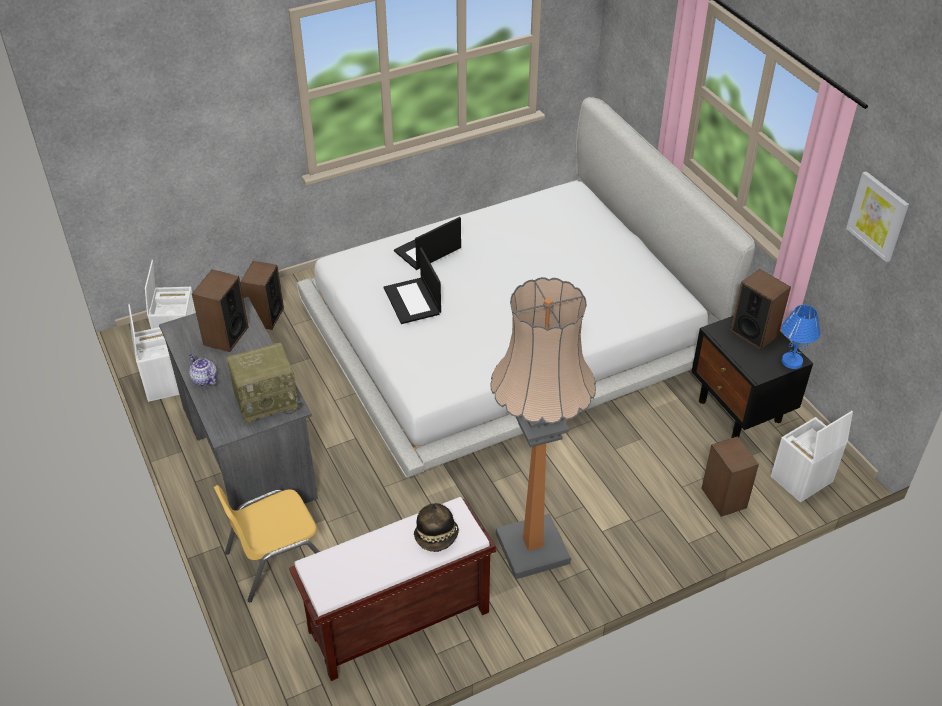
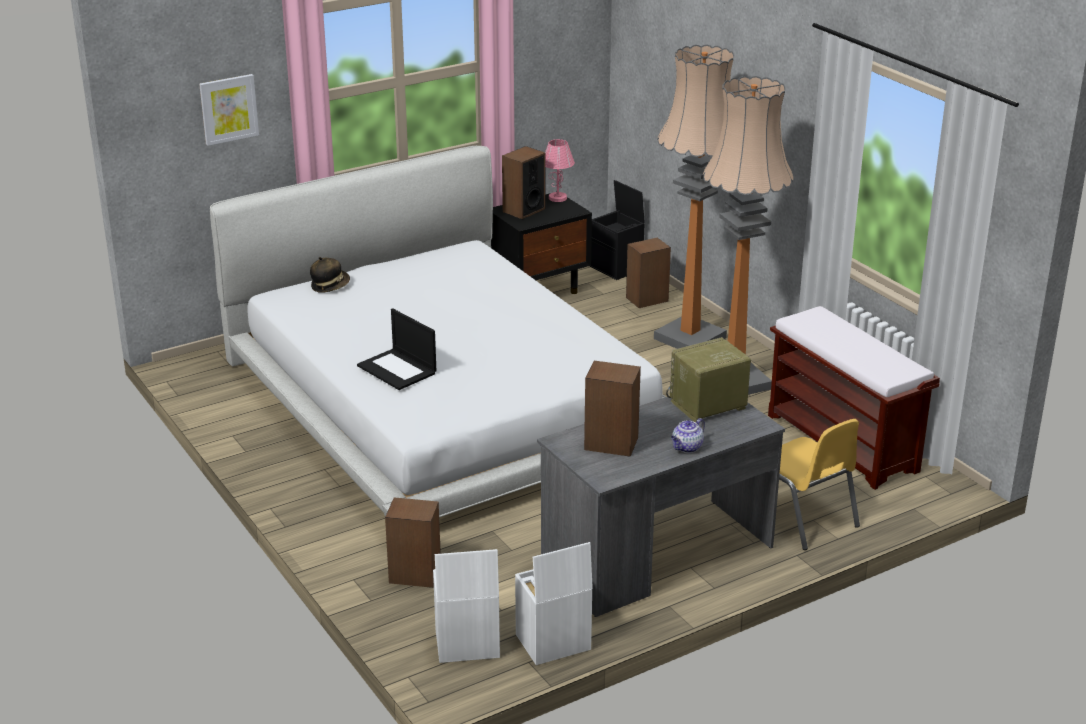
camera: 95 degrees left, 15 degrees down
(267, 401) = (707, 406): radio -> radio turned 90 degrees counterclockwise
(413, 301) = (490, 374): laptop -> none
(437, 537) = (828, 326): hat -> hat (330, 286)
(631, 524) = (690, 338): none -> floor lamp
(791, 361) = (557, 198): blue table lamp -> pink table lamp
(801, 480) = (617, 268): white storage box -> black storage box
(878, 216) = (542, 38): picture -> picture (228, 109)

